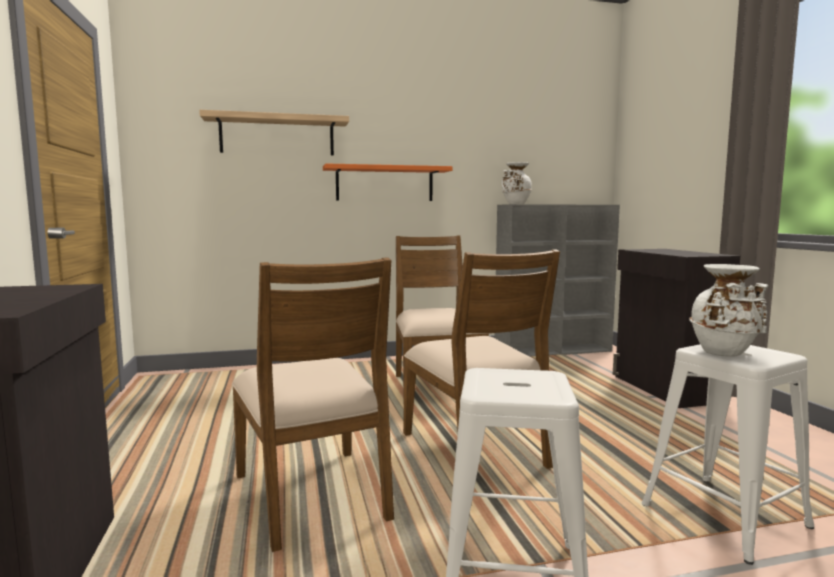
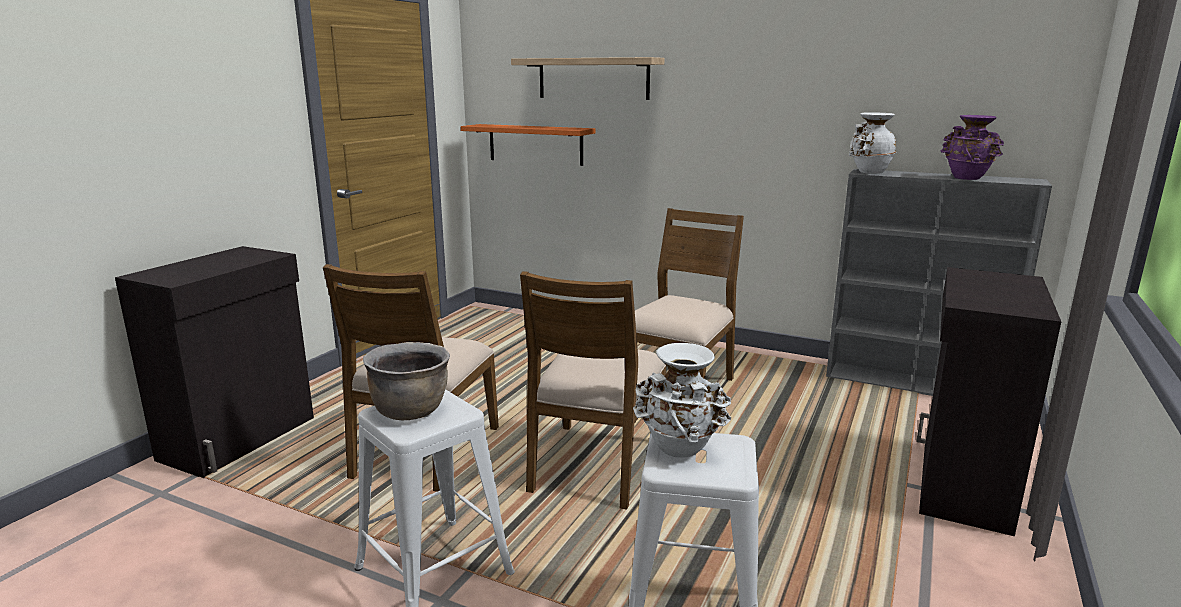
camera: 40 degrees right, 10 degrees up
(385, 184) = (706, 134): orange shelf -> orange shelf (535, 144)
(509, 385) = (411, 411): none -> brown cooking pot
(573, 204) = (967, 178): none -> purple vase

